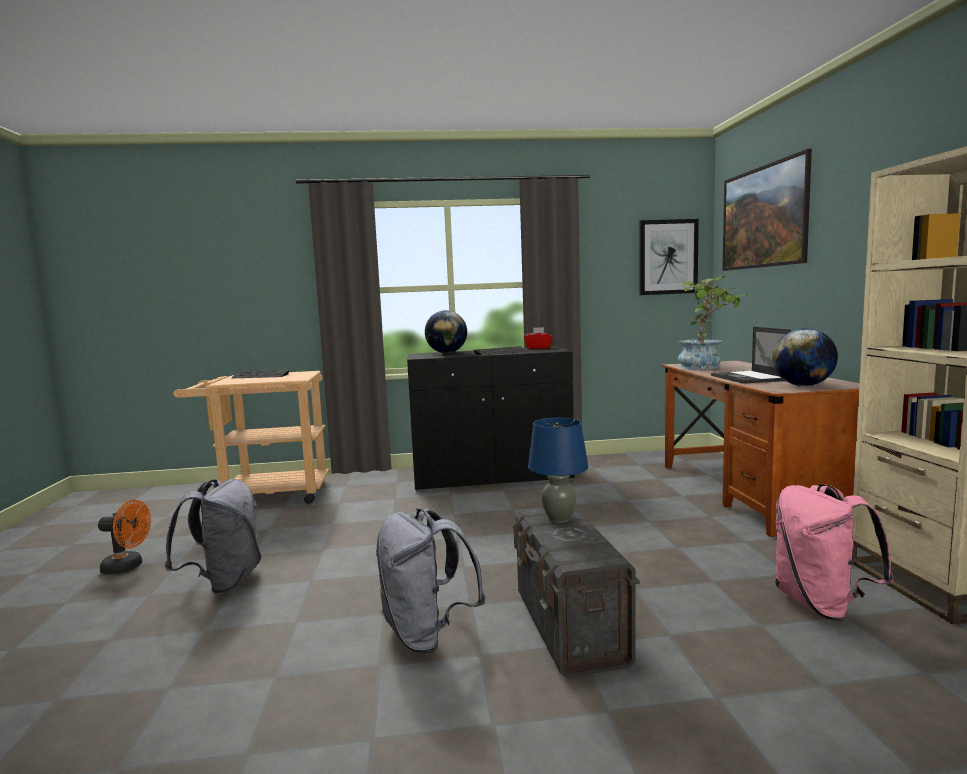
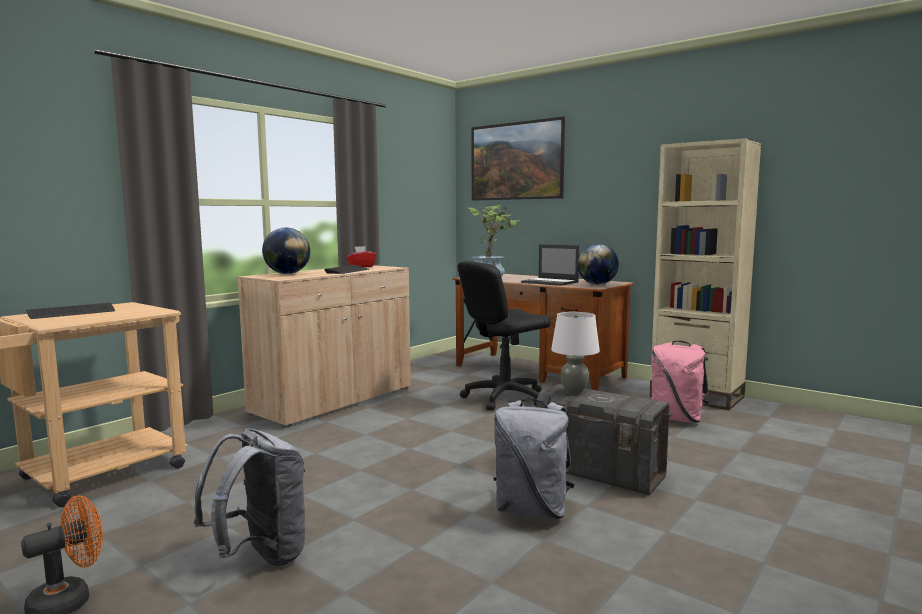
camera: 45 degrees left, 0 degrees up
(492, 477) = (334, 400): black cabinet -> beige cabinet
(558, 519) = (574, 392): blue table lamp -> white table lamp
(643, 513) = (504, 398): none -> black office chair
(668, 257) = (430, 186): picture -> none

